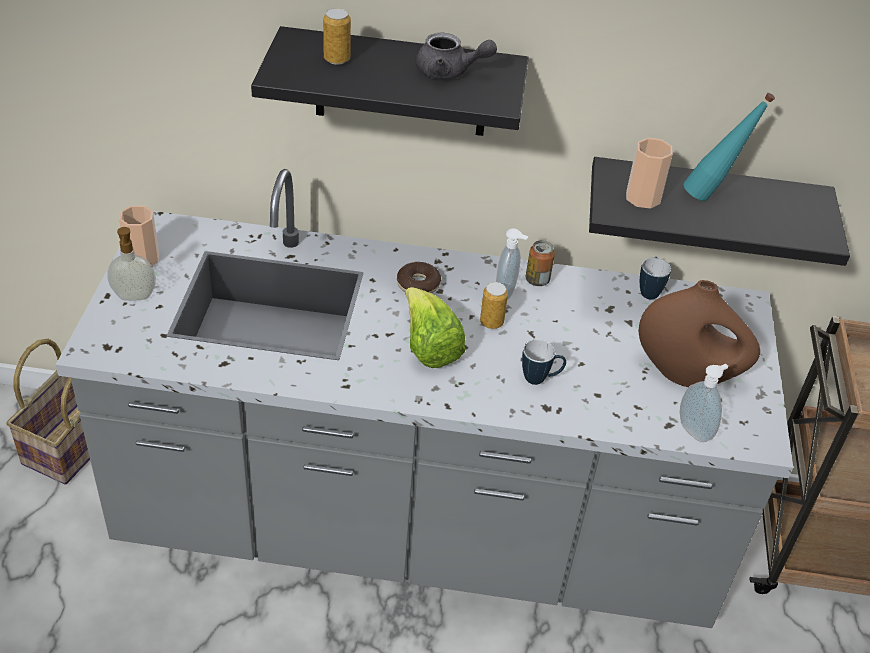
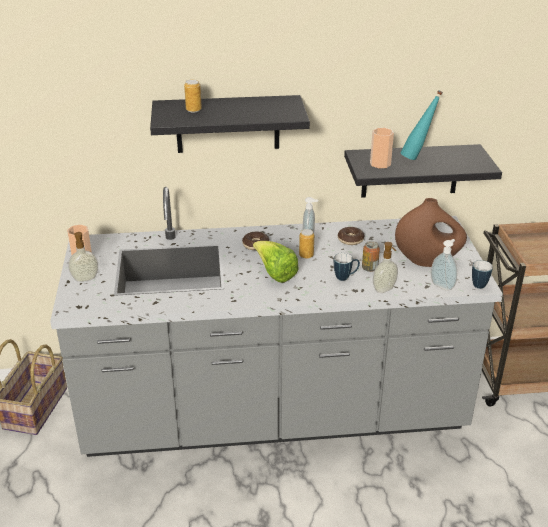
camera: 10 degrees left, 10 degrees down
(449, 72) = (260, 107): grey teapot -> none
(537, 280) = (324, 231): can -> can (369, 268)
(574, 306) = (350, 240): none -> donut
(595, 417) = (384, 290): none -> soap dispenser
(649, 290) = (389, 226): mug -> mug (478, 283)

